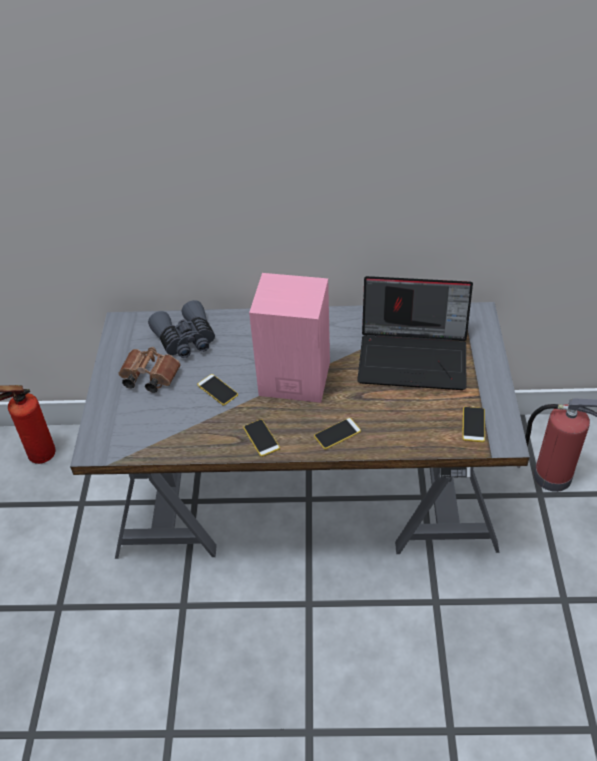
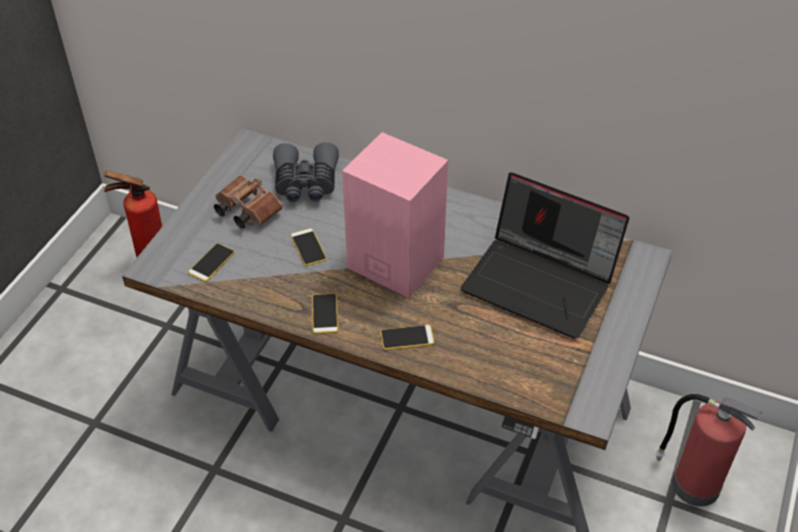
camera: 20 degrees right, 0 degrees up
(473, 424) = (564, 381): phone -> phone (211, 263)

